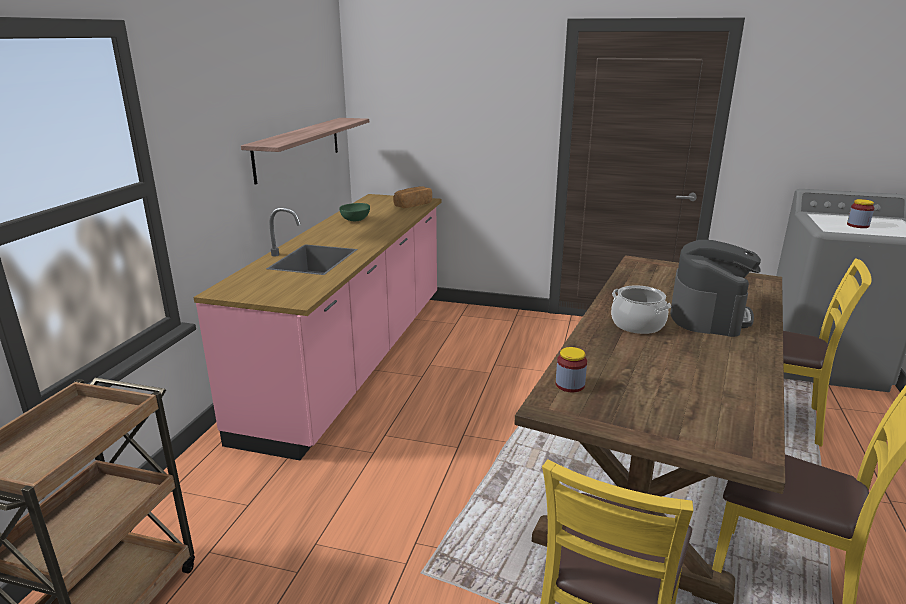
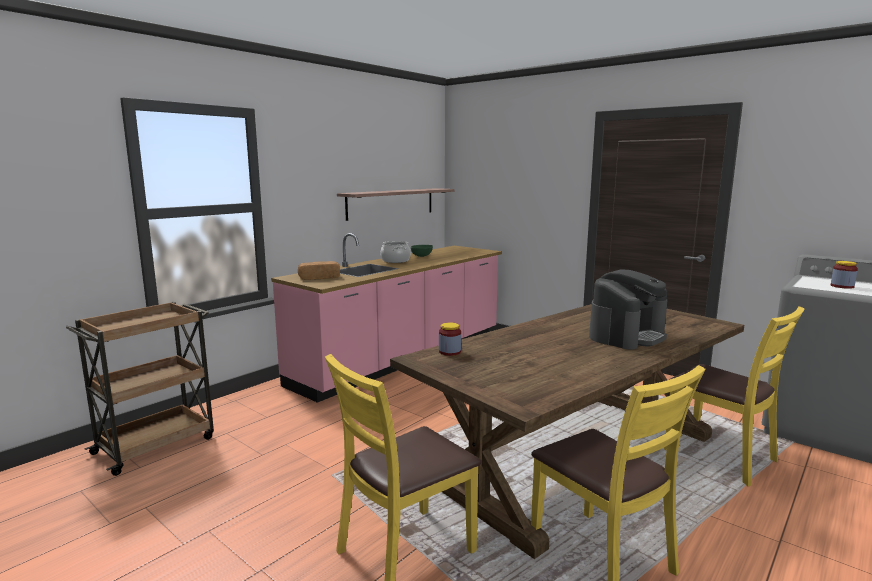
camera: 25 degrees right, 10 degrees down
(412, 205) = (474, 252): bread -> bread (319, 278)
(638, 324) = (555, 332): cooking pot -> cooking pot (395, 261)

